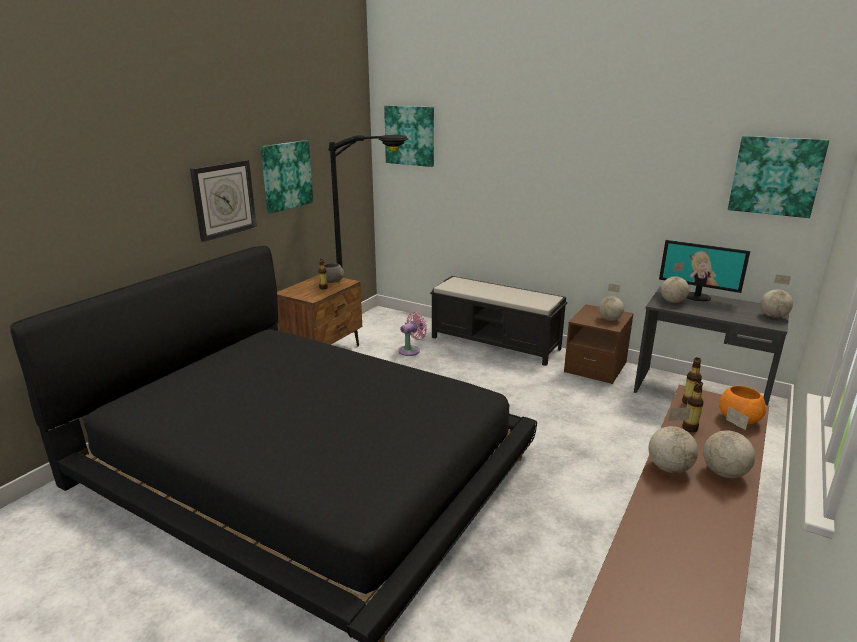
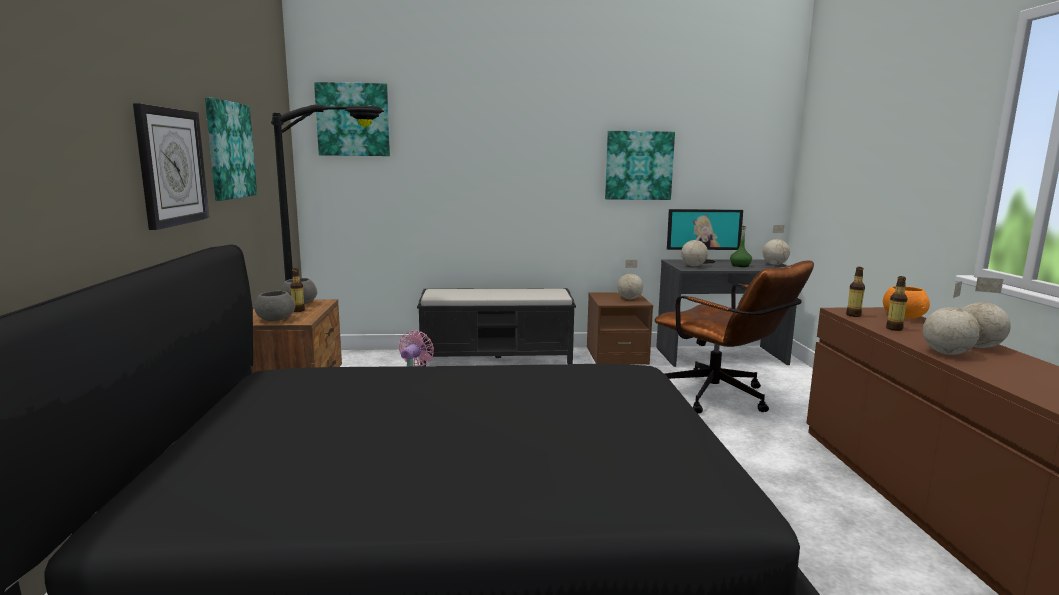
camera: 35 degrees left, 10 degrees down
(301, 294) = (275, 320): none -> grey bowl
(630, 437) = (722, 399): none -> brown office chair
(726, 311) = (740, 265): none -> green bottle
(775, 176) = (747, 142): picture -> picture (638, 165)

